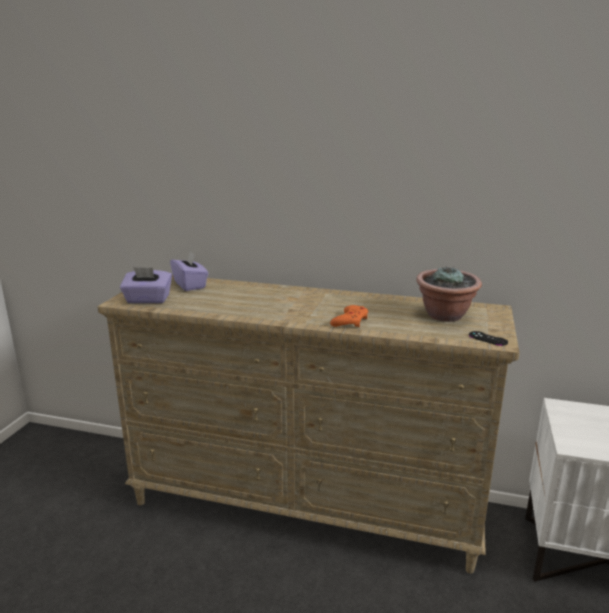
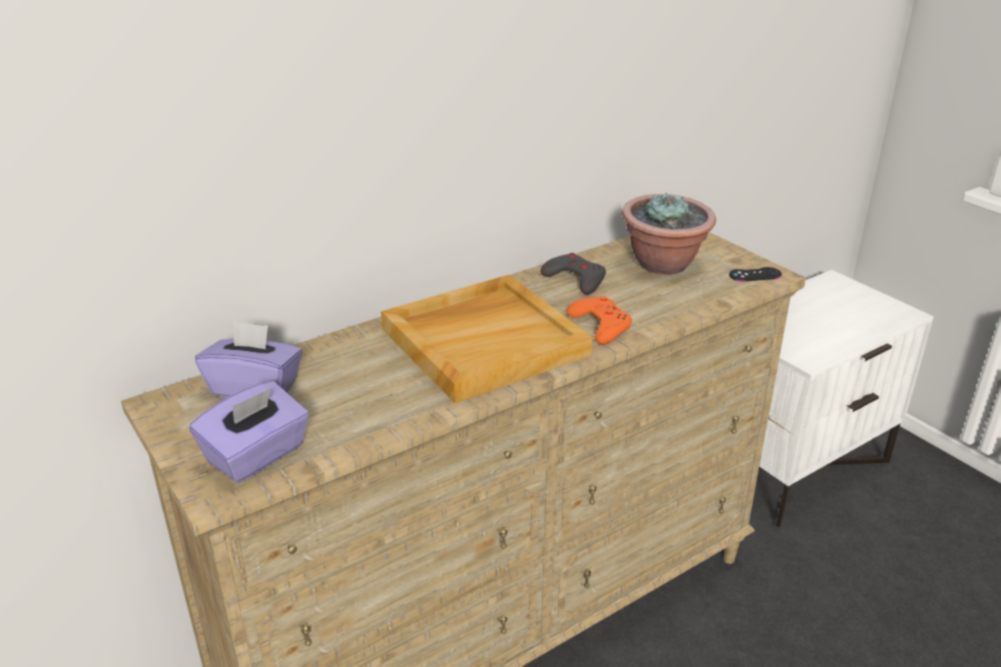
camera: 50 degrees left, 10 degrees up
(291, 305) = (485, 341): none -> beige tray
(384, 303) = (575, 279): none -> grey game controller

